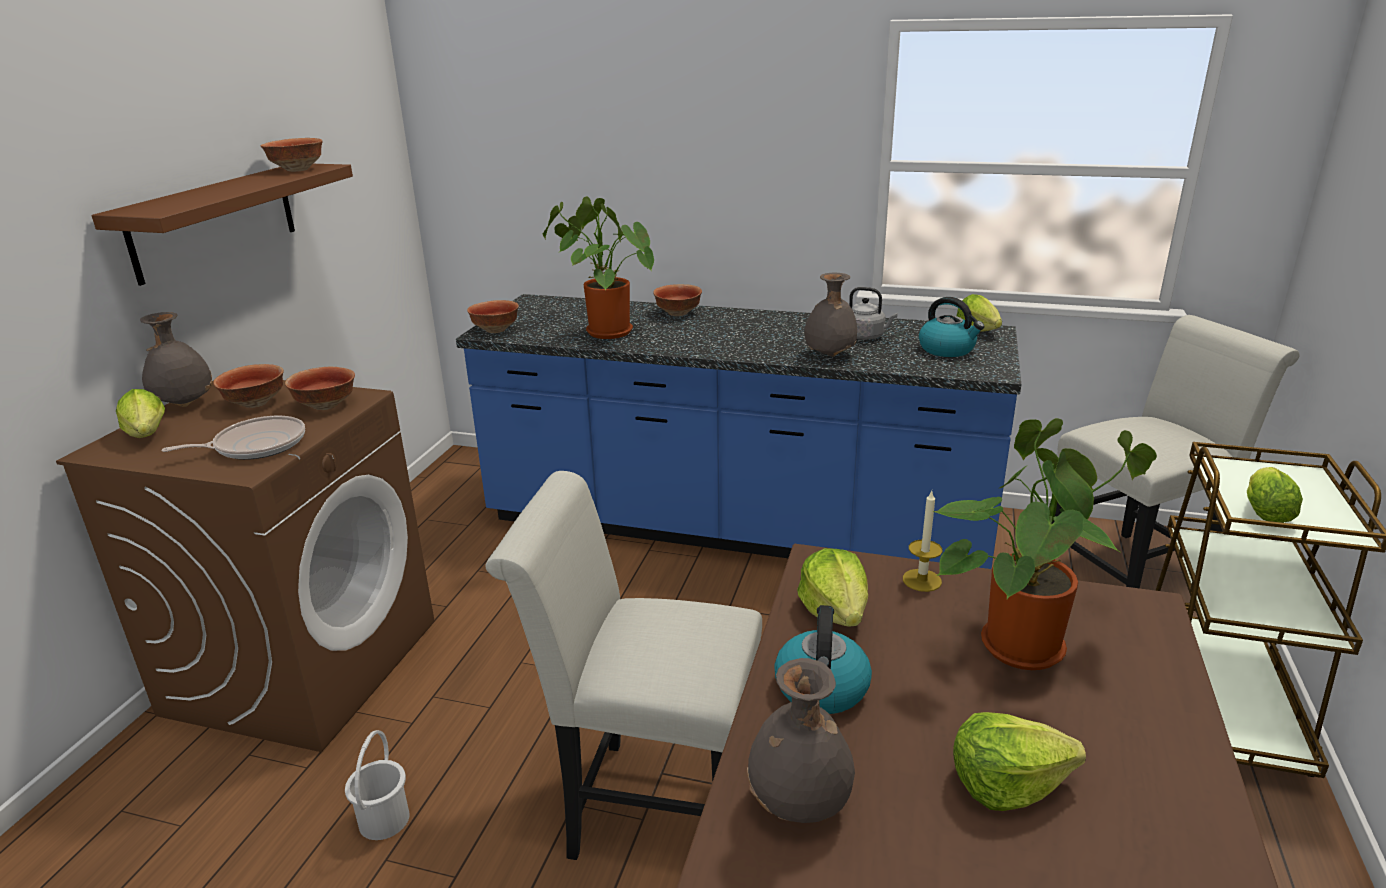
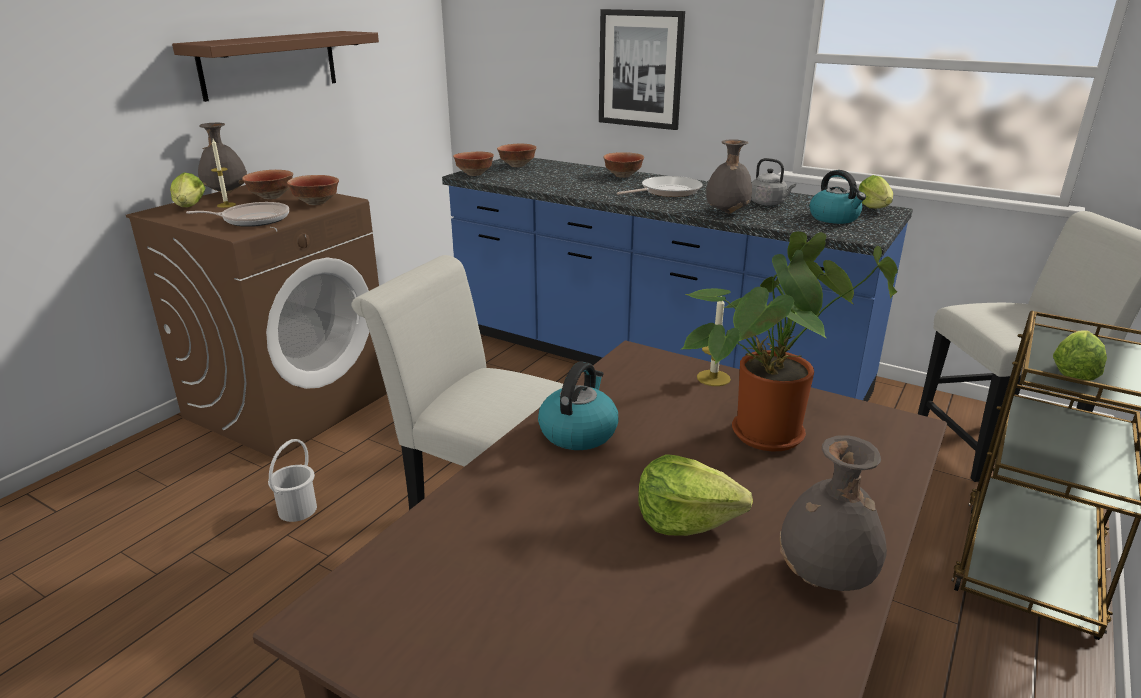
camera: 15 degrees right, 0 degrees up
(199, 425) = (226, 205): none -> candle
(296, 170) = (336, 33): bowl -> bowl (517, 166)
(604, 332) = (555, 182): potted plant -> none
(679, 184) = (640, 69): none -> picture
(744, 332) = (667, 191): none -> frying pan
(799, 805) = (507, 501): grey vase -> grey vase (825, 578)
(835, 611) = (625, 387): lettuce -> none

